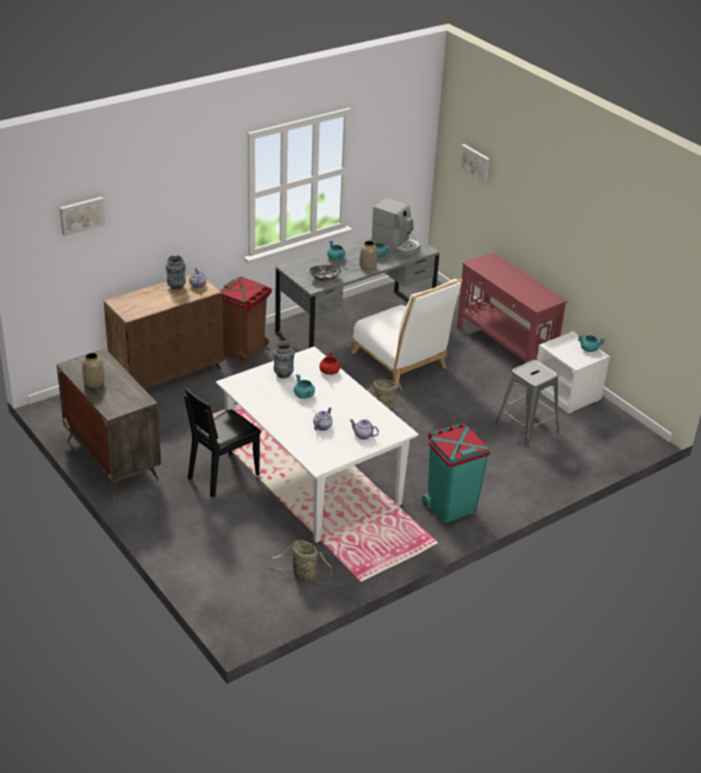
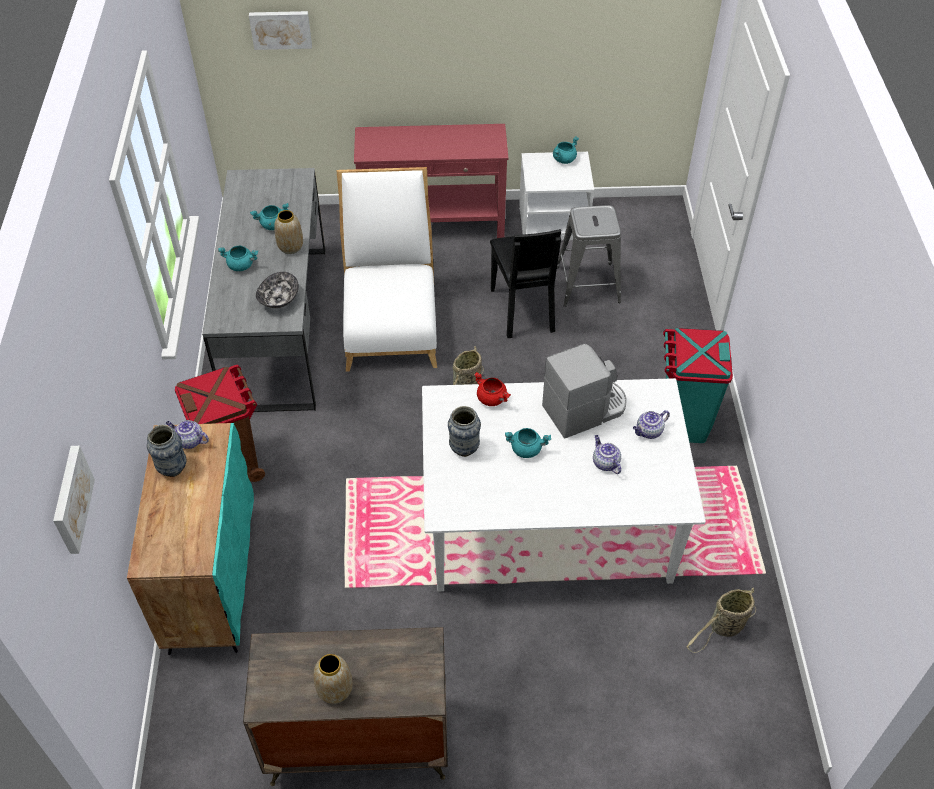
camera: 55 degrees left, 15 degrees up
(167, 373) = (211, 578): brown cabinet -> turquoise cabinet
(223, 475) = (482, 619): black chair -> black chair (523, 309)
(396, 245) = (264, 196): coffee machine -> coffee machine (585, 409)
(402, 363) = (391, 324): white chair -> white chair turned 90 degrees counterclockwise

